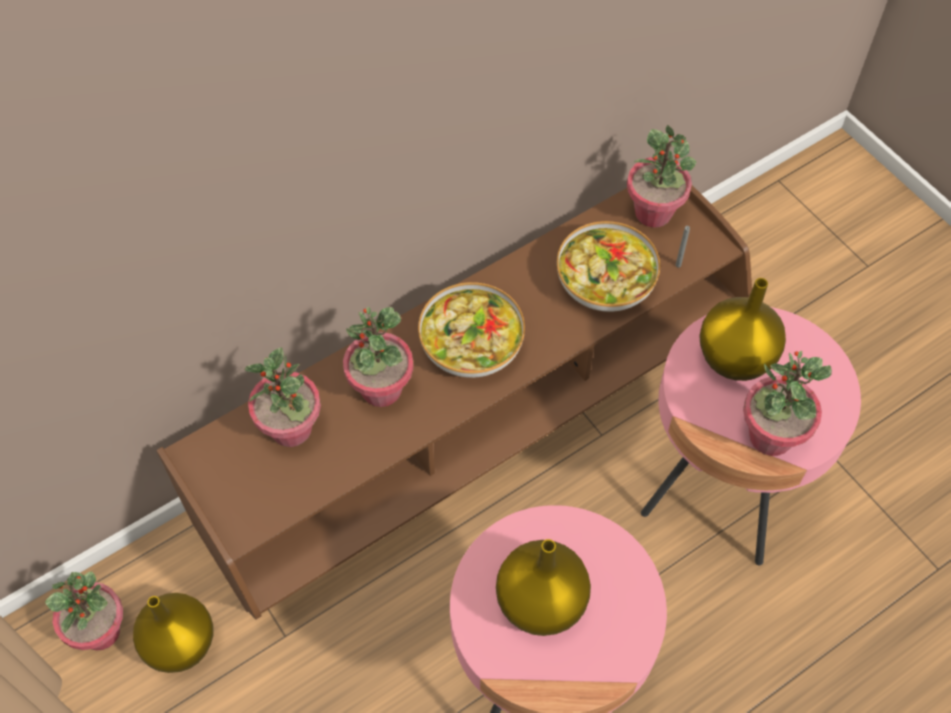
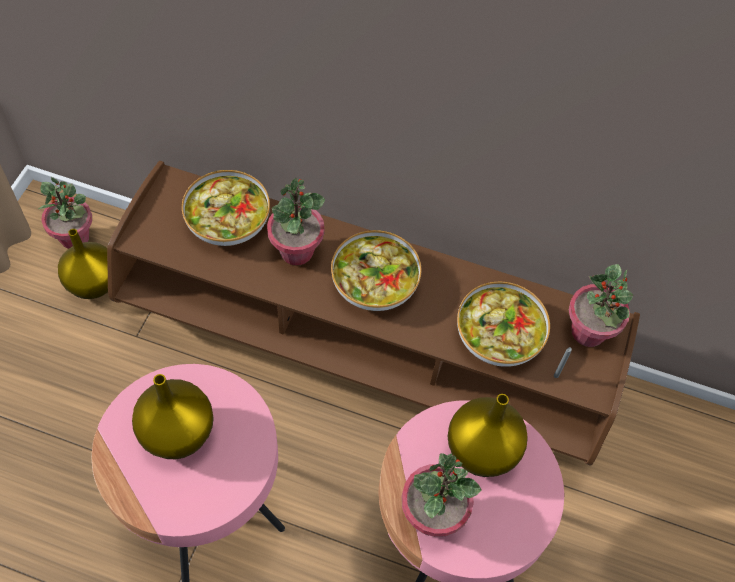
camera: 50 degrees right, 0 degrees up
(291, 429) = (228, 220): potted plant -> bowl

